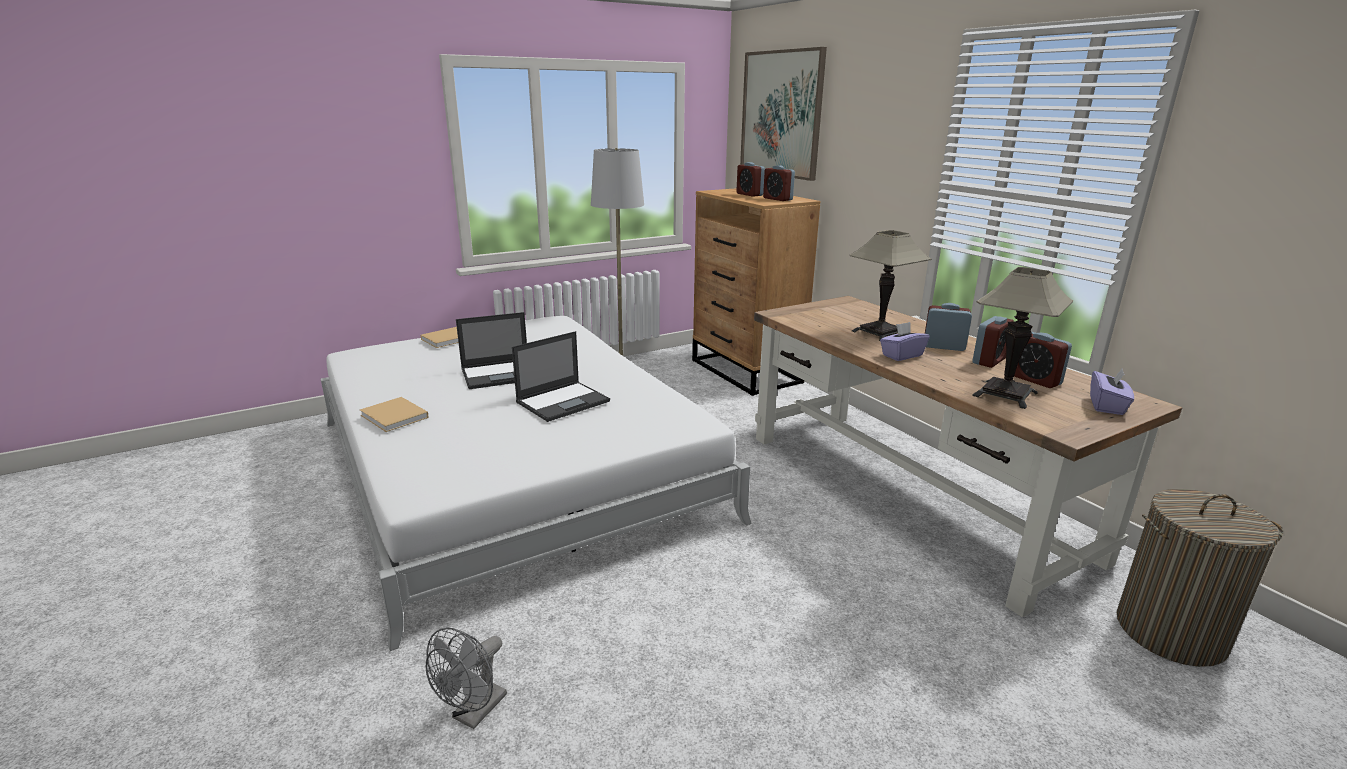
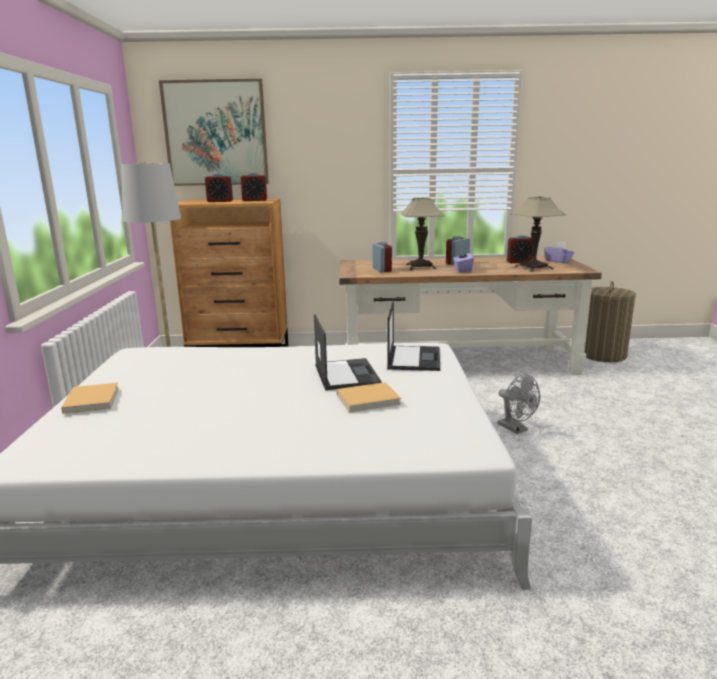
camera: 60 degrees left, 5 degrees down
(395, 417) = (289, 444): beige book -> beige book (370, 399)
(474, 713) = (619, 553): grey fan -> grey fan (516, 429)
(500, 374) = (248, 388): laptop -> laptop (414, 358)
(989, 361) = (486, 262): alarm clock -> alarm clock (382, 270)

